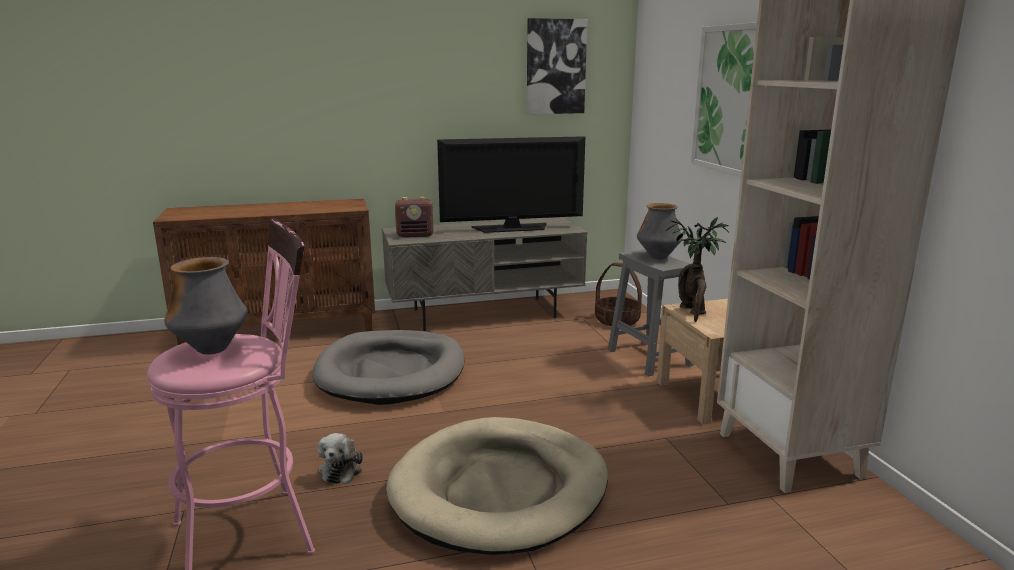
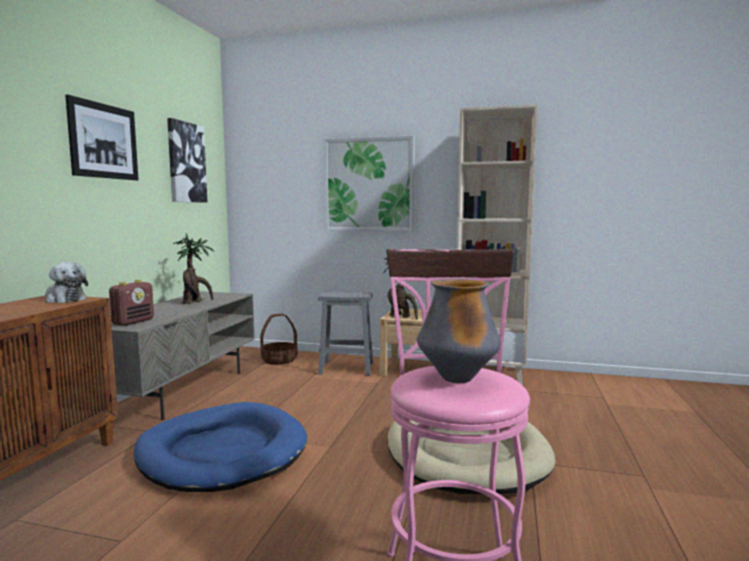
camera: 60 degrees left, 10 degrees down
(342, 469) = (375, 514): plush toy -> plush toy (64, 299)
(391, 372) = (222, 452): grey dog bed -> blue dog bed
(434, 57) = (104, 141): none -> picture
(512, 228) = (195, 302): television -> potted plant
(658, 257) = (343, 293): vase -> none

